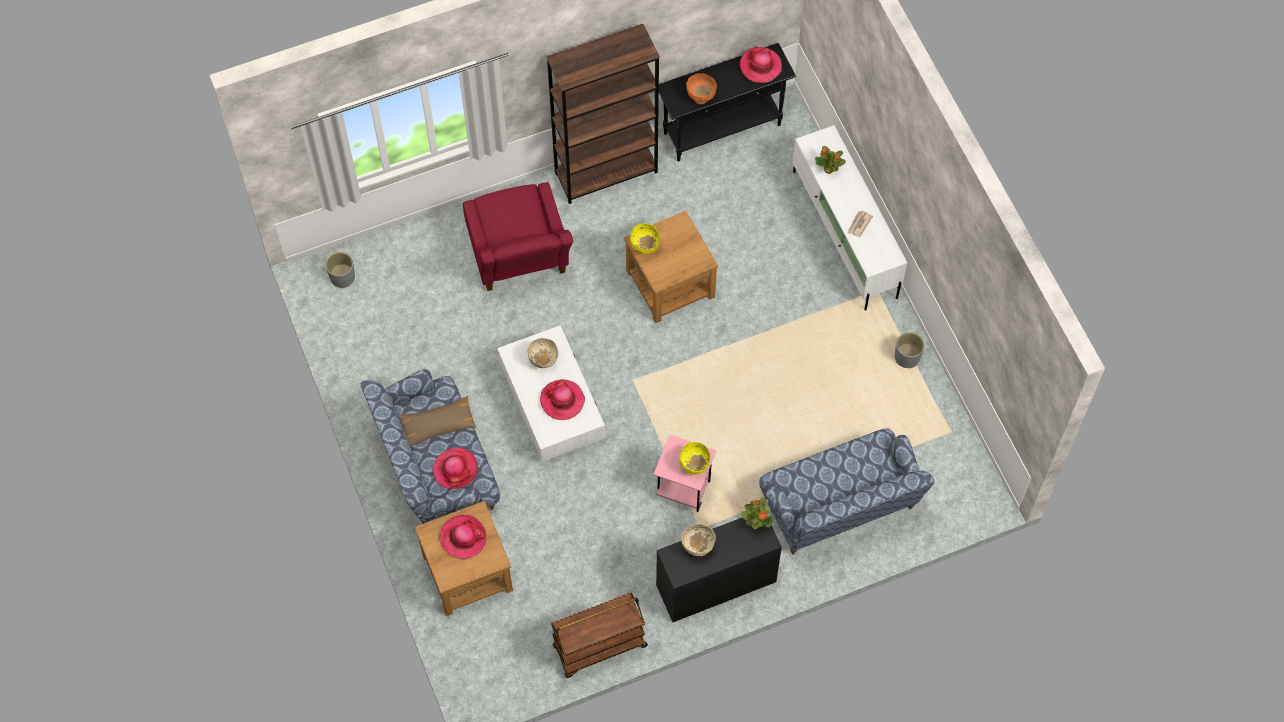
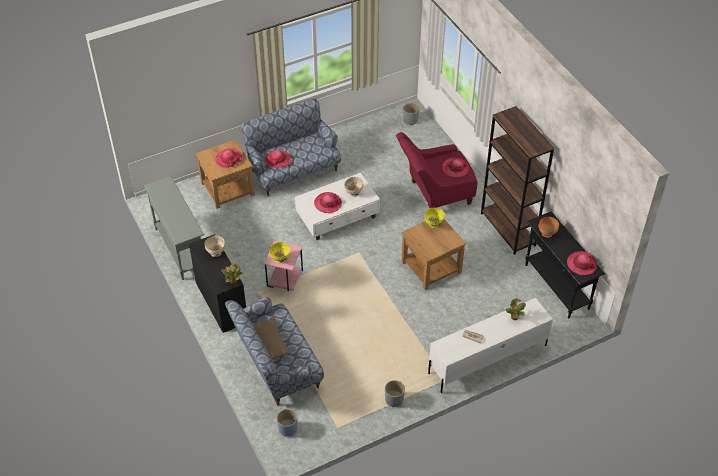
camera: 85 degrees right, 15 degrees down
(438, 425) = (306, 150): brown pillow -> brown pillow (271, 342)
(517, 208) = (455, 168): none -> hat
(599, 647) = (180, 249): brown cart -> grey console table
(950, 496) = (287, 428): none -> blue planter

